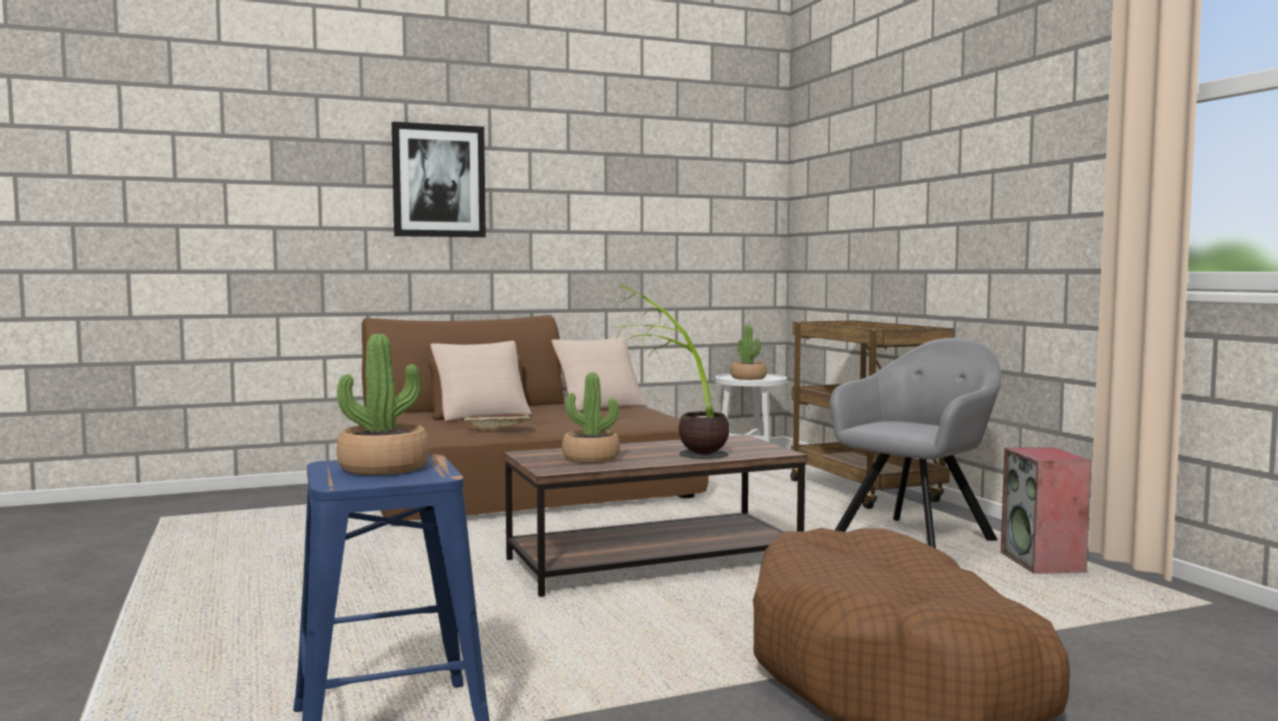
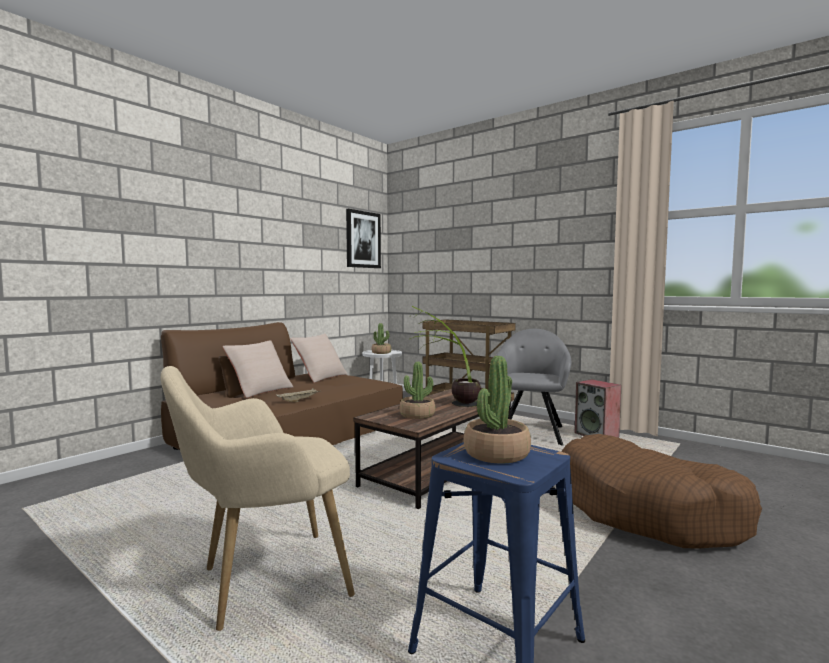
camera: 30 degrees left, 0 degrees up
(263, 622) = (264, 582): none -> beige armchair
(439, 181) = (207, 234): picture -> picture (363, 239)

